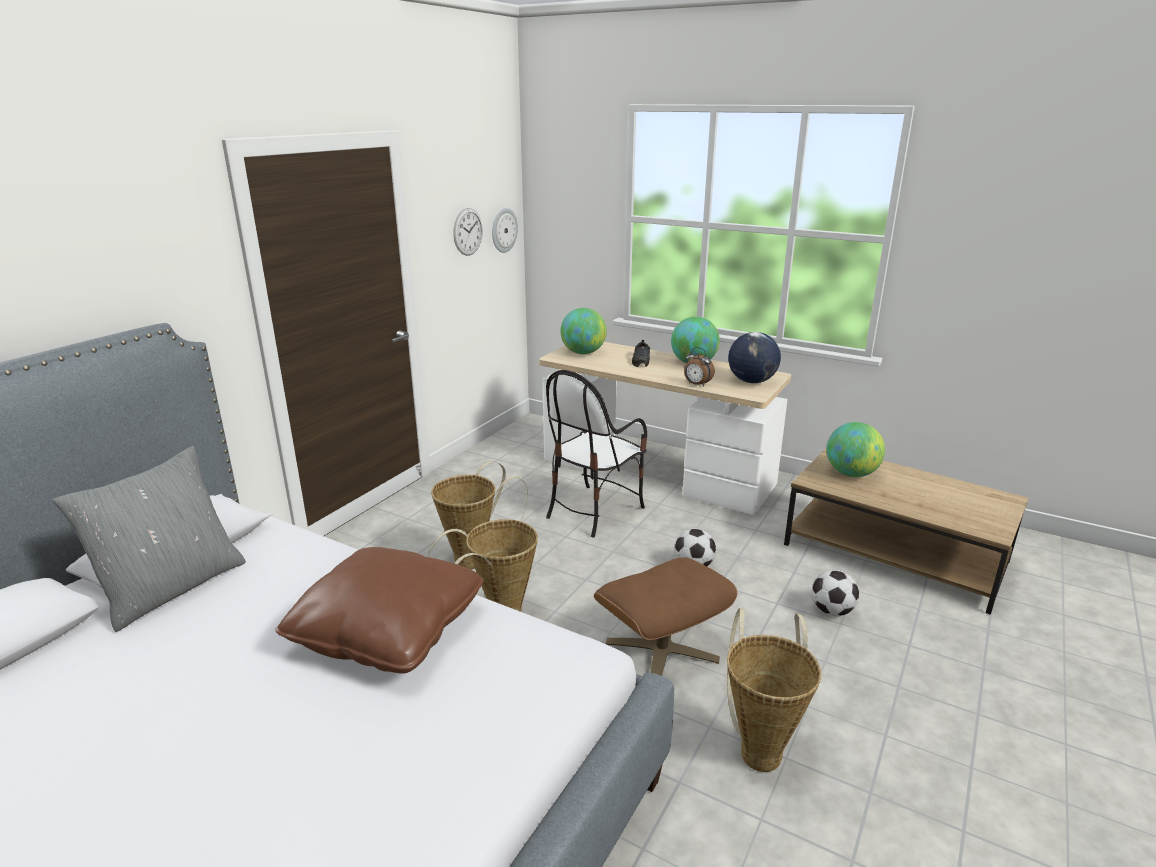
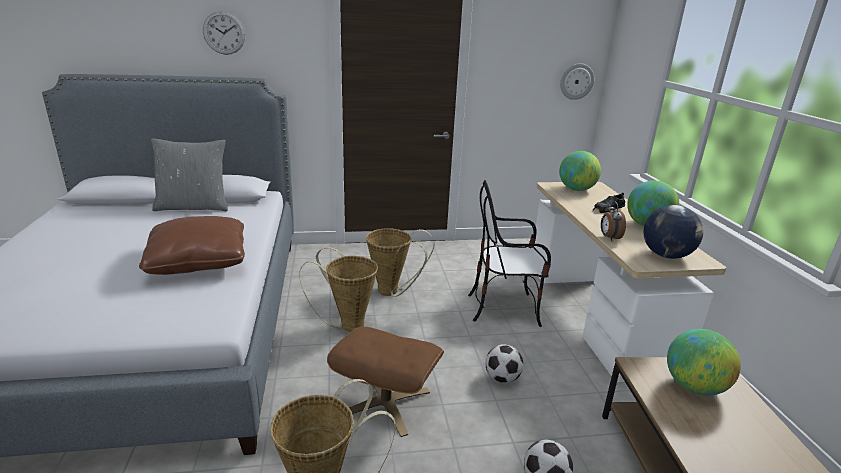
camera: 50 degrees right, 0 degrees up
(468, 231) = (533, 75): wall clock -> wall clock (224, 33)

